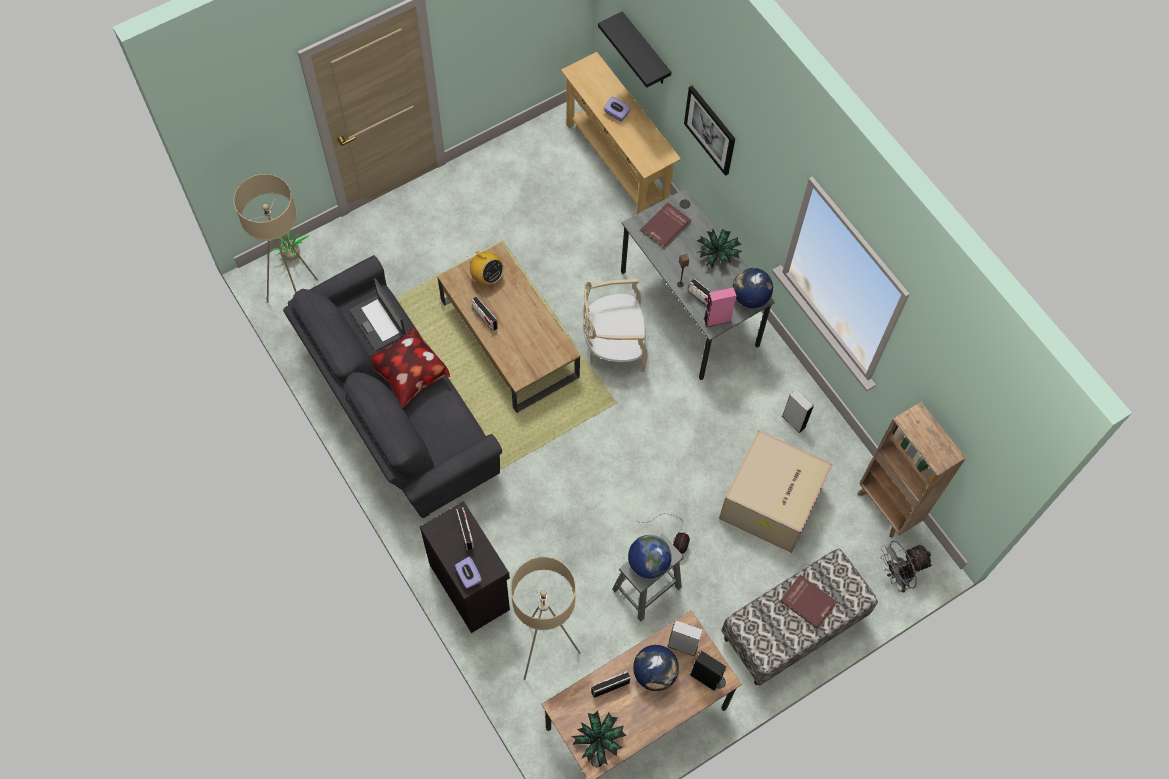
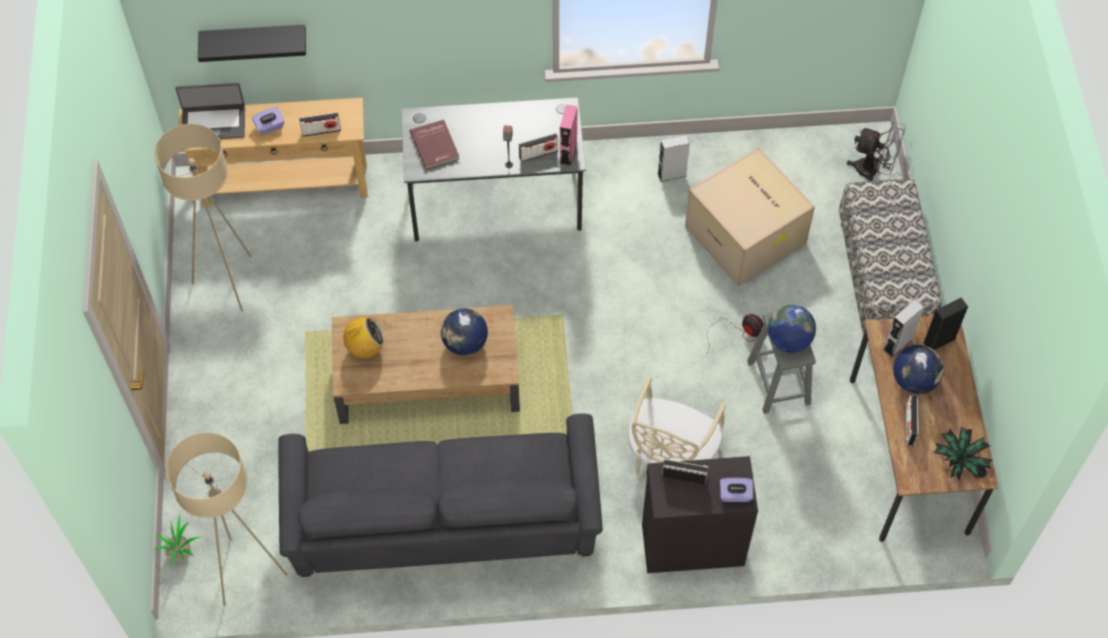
camera: 60 degrees left, 5 degrees down
(378, 322) = (357, 475): laptop -> laptop (213, 123)
(409, 376) = (443, 473): pillow -> none
(485, 318) = (414, 372): radio -> radio (321, 131)
(545, 651) = (799, 505): beige floor lamp -> beige floor lamp (229, 282)
(613, 345) = (495, 287): beige chair -> beige chair (670, 457)
(710, 130) = (389, 29): picture -> none
(718, 254) = (495, 117): potted plant -> none
(750, 297) = (560, 114): globe -> globe (465, 343)
(808, 601) = (888, 233): red book -> none
(887, 508) = (802, 145): brown bookcase -> none
(898, 576) = (873, 171): grey fan -> grey fan turned 75 degrees counterclockwise

